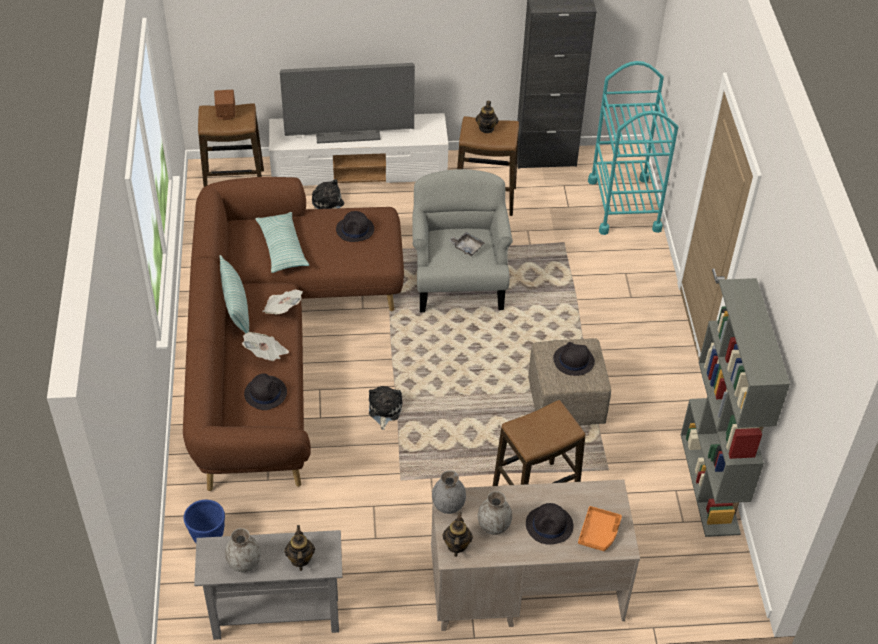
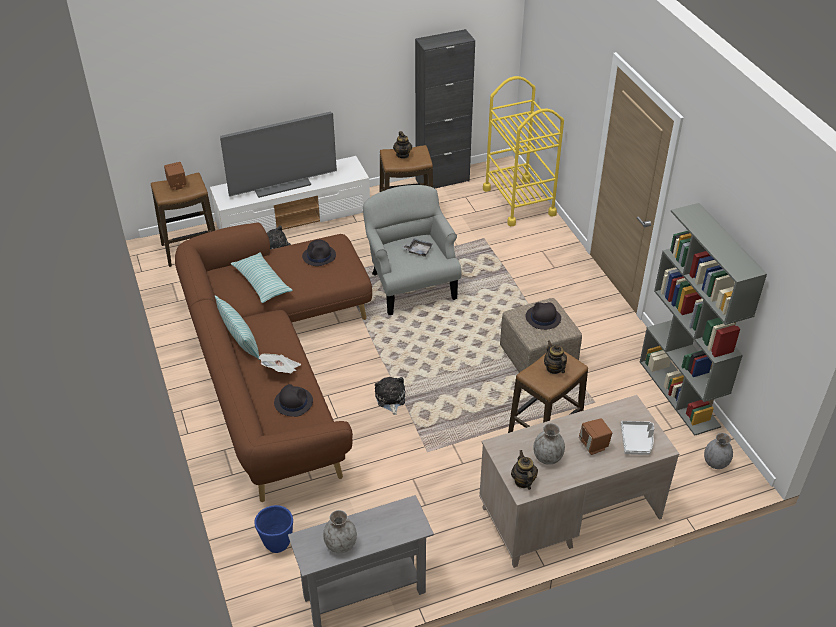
camera: 15 degrees left, 5 degrees down
(282, 309) = (281, 331): newspaper -> none
(300, 559) = (390, 528): teapot -> teapot (554, 368)
(448, 505) = (501, 450): grey vase -> grey vase (715, 463)
(549, 525) = (593, 446): black hat -> brown speaker
(599, 533) = (637, 441): orange tray -> grey tray
(624, 205) = (519, 201): turquoise cart -> yellow cart

